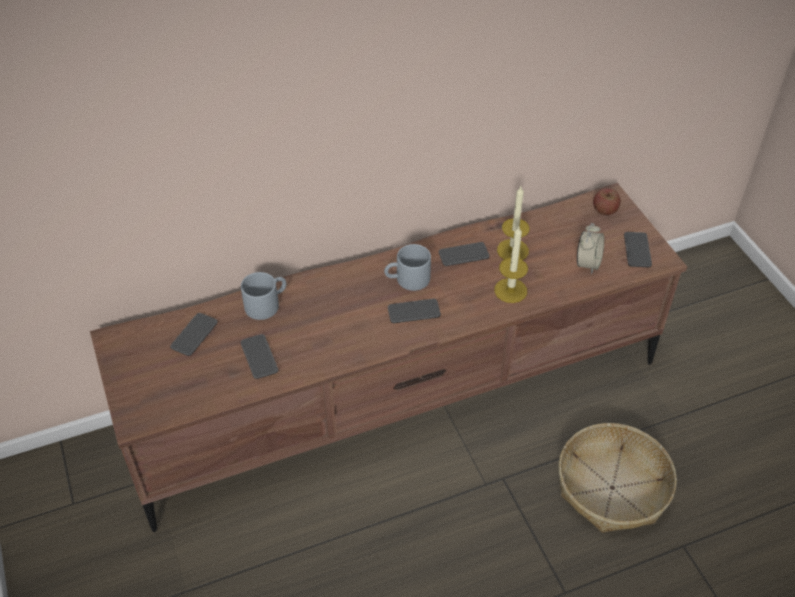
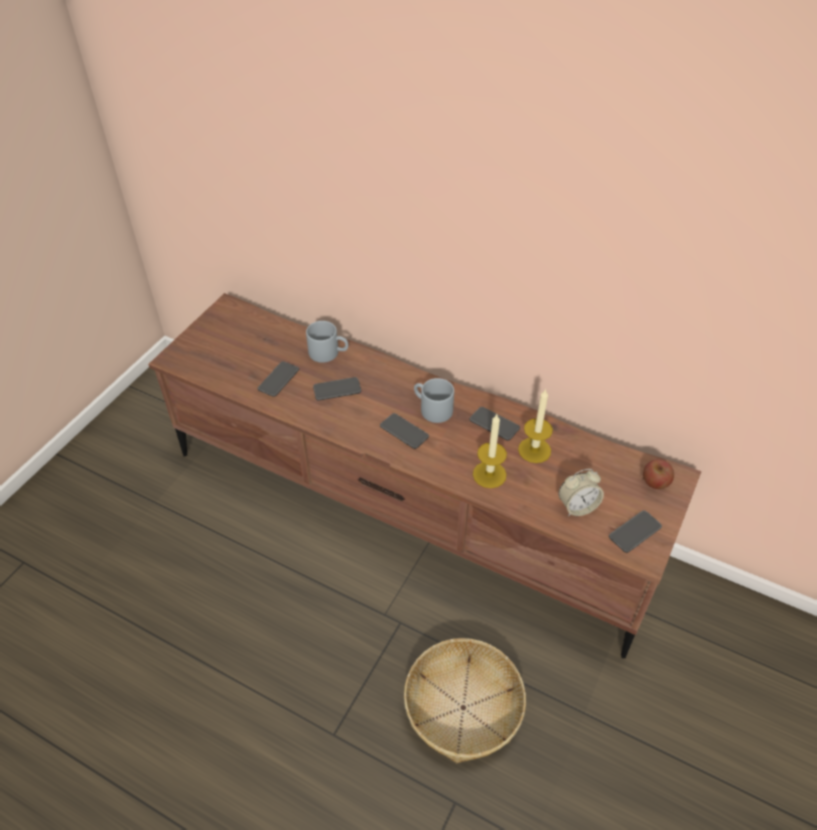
camera: 50 degrees right, 0 degrees up
(194, 335) = (266, 338): phone -> phone (337, 389)

